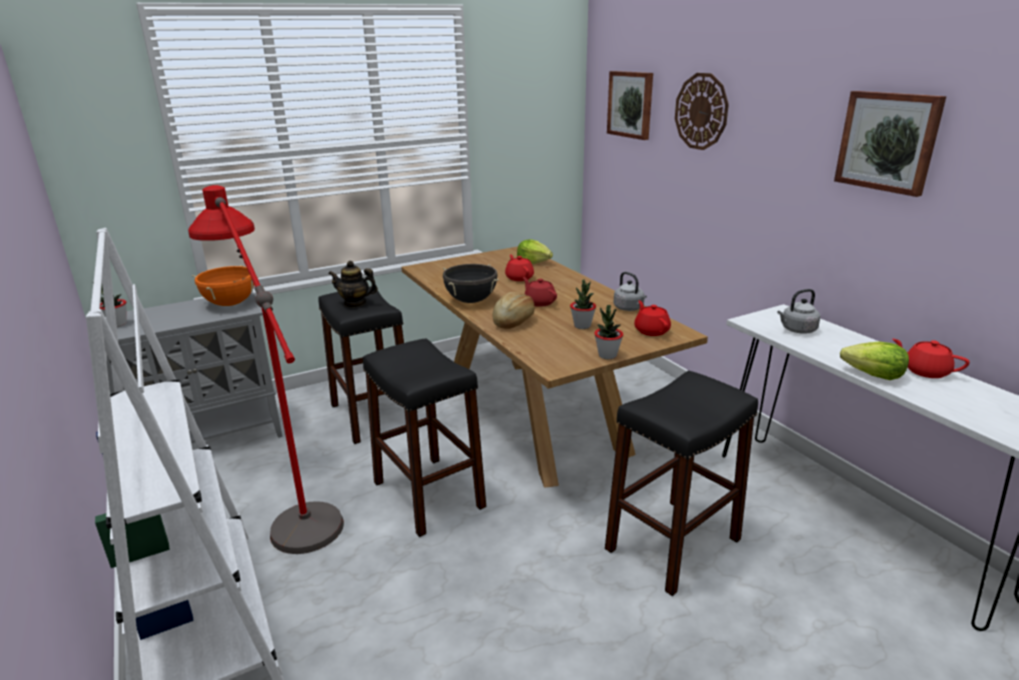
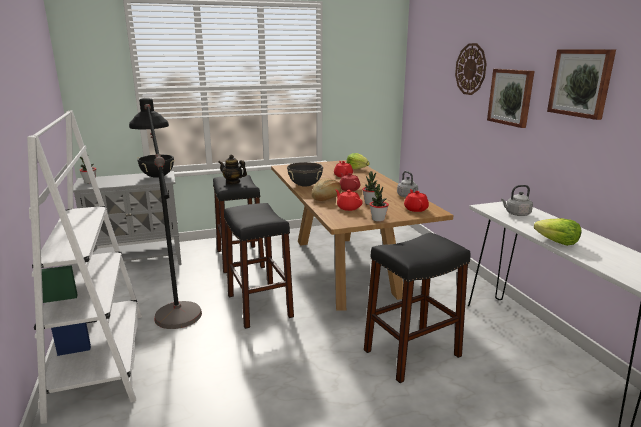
camera: 10 degrees right, 5 degrees down
(230, 304) = (158, 177): orange cooking pot -> black cooking pot
(291, 502) = (174, 300): red floor lamp -> black floor lamp
(631, 104) = (430, 67): picture -> picture (511, 97)
(925, 371) = (598, 243): red teapot -> red teapot (348, 208)

